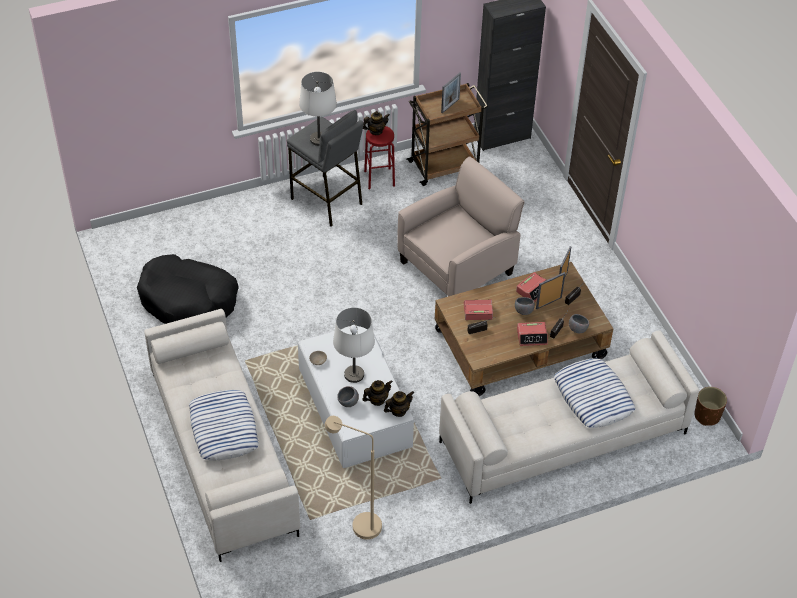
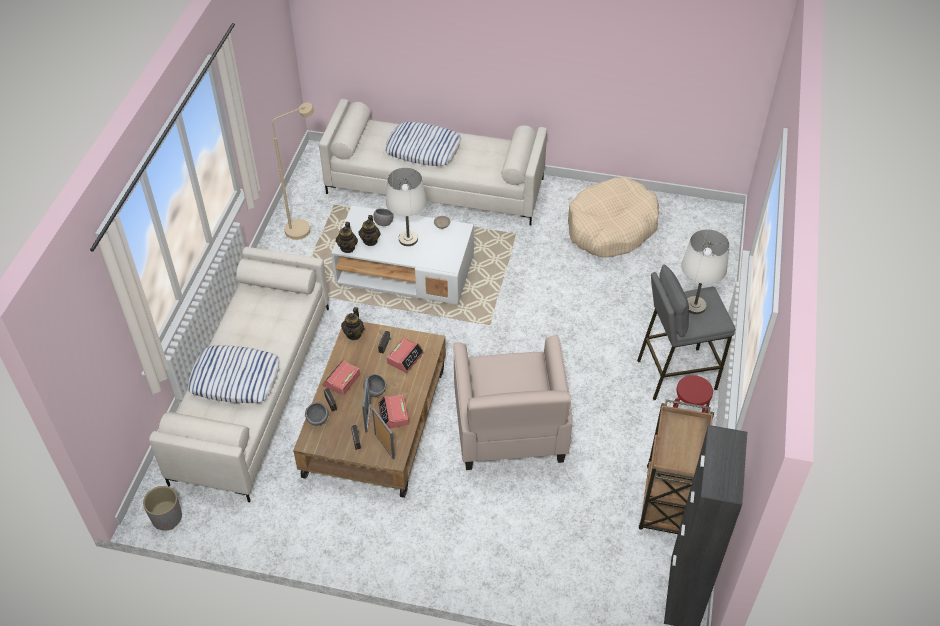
camera: 125 degrees right, 0 degrees up
(188, 300) = (611, 227): black dog bed -> beige dog bed
(376, 131) = (702, 388): teapot -> teapot (354, 334)
(450, 106) = (680, 444): picture frame -> none
(707, 416) = (167, 517): brown planter -> grey planter

